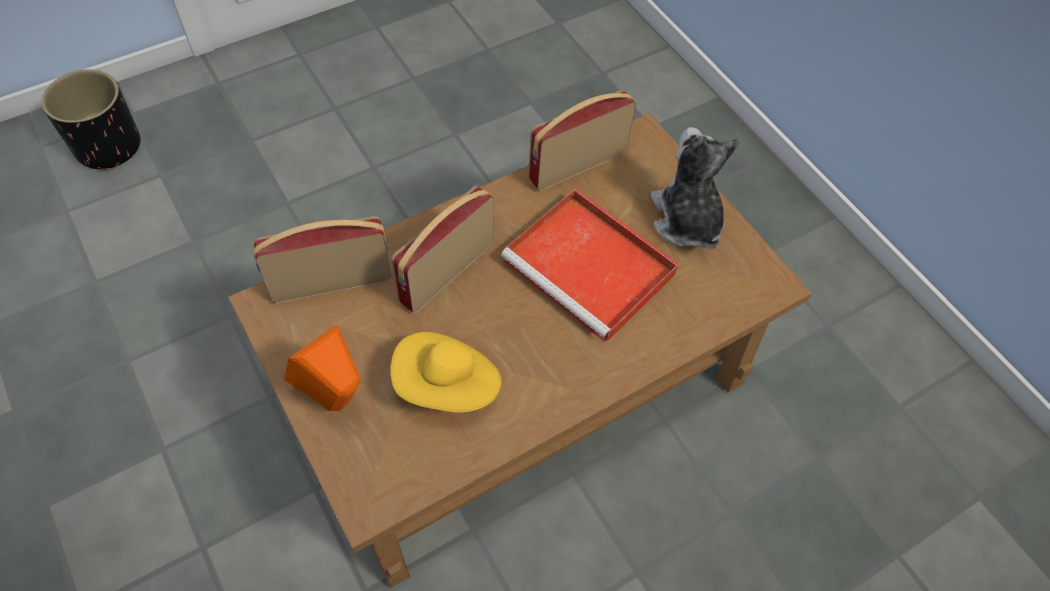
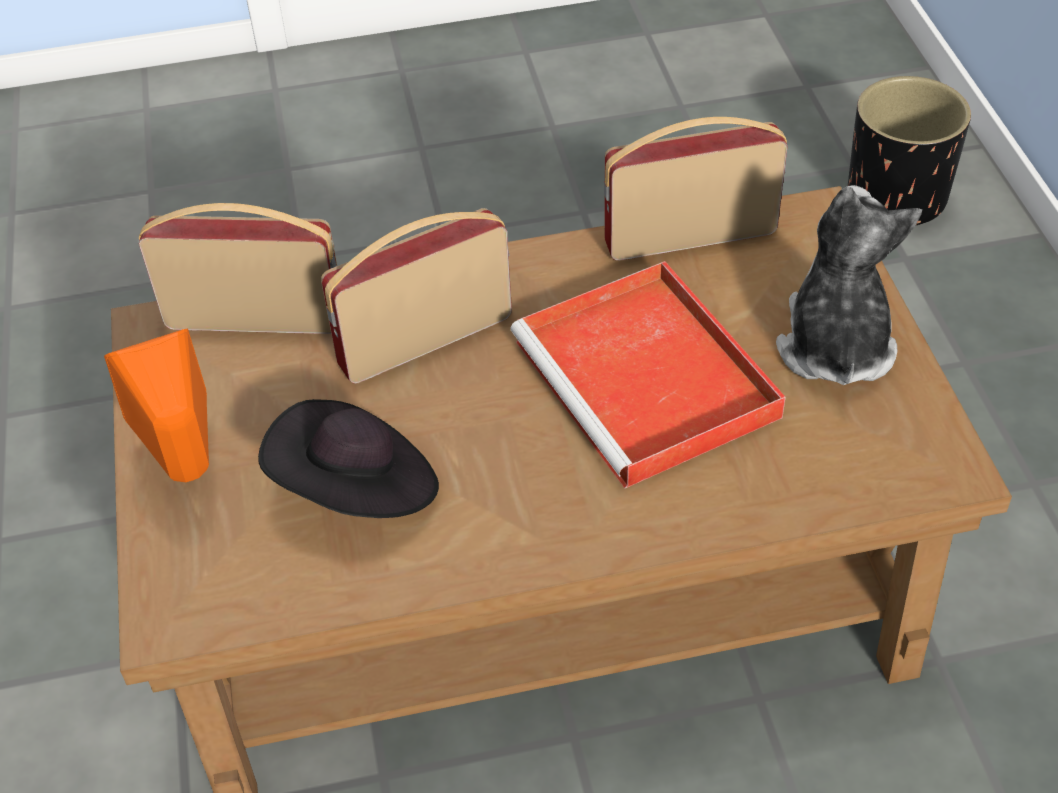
camera: 25 degrees right, 10 degrees down
(108, 147) = (99, 144): black planter -> black planter (896, 198)
(448, 385) = (357, 490): yellow hat -> black hat

